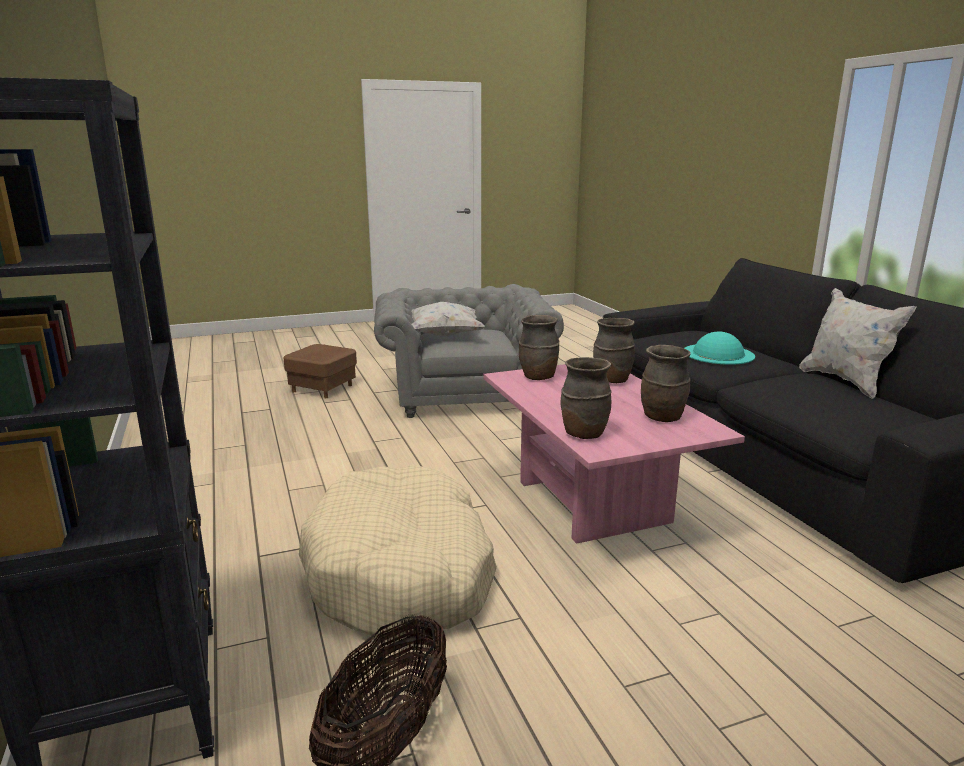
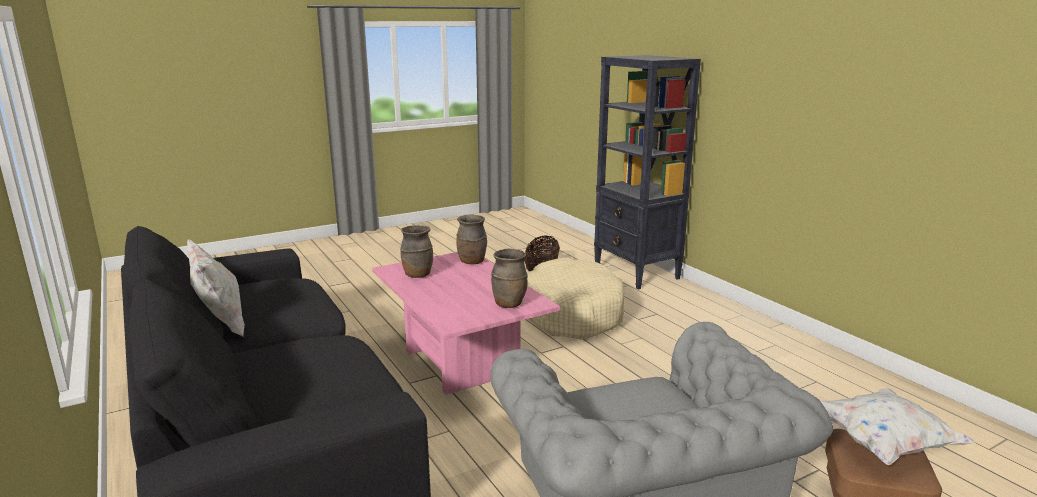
camera: 170 degrees right, 0 degrees up
(443, 335) = (664, 396): white pillow -> white pillow (882, 444)
(611, 380) = (444, 305): brown vase -> none
(718, 354) = (308, 354): turquoise hat -> none

